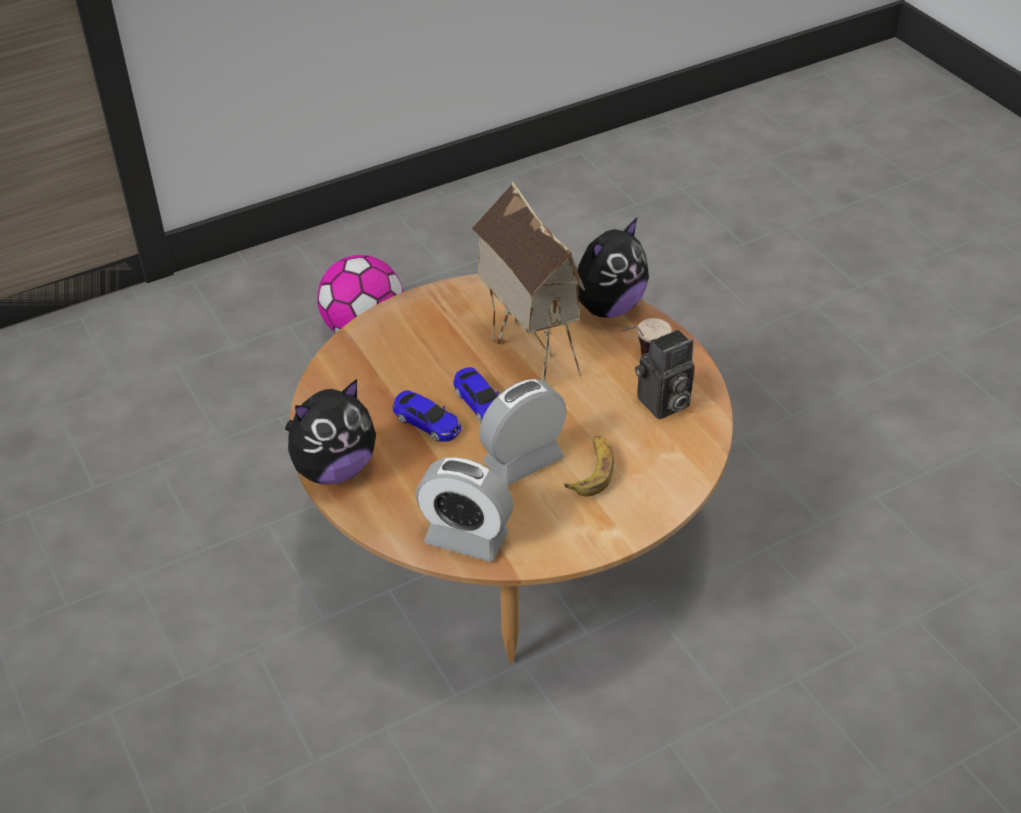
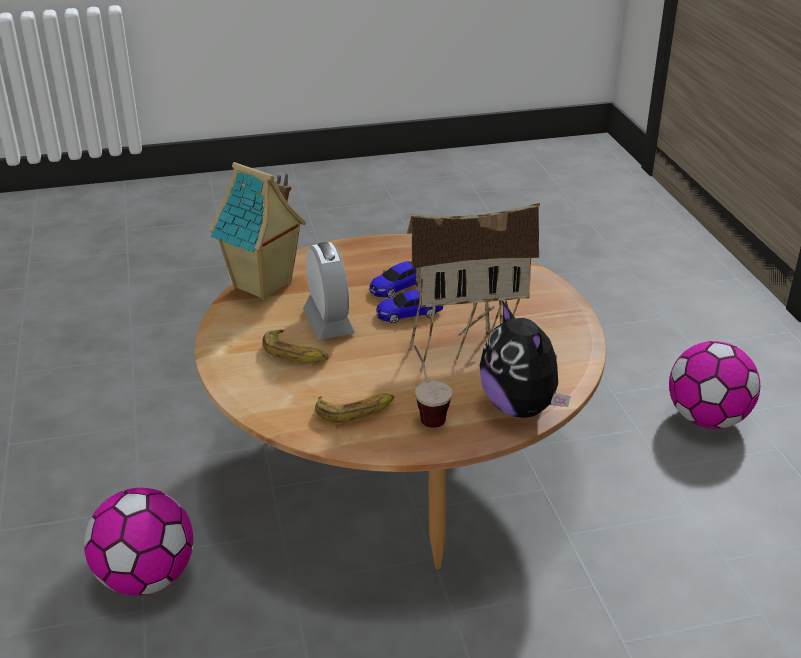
camera: 105 degrees right, 10 degrees down
(334, 469) = (369, 244): plush toy -> none
(466, 538) = (263, 286): alarm clock -> toy house
(663, 404) = (355, 410): camera -> banana
(759, 692) = (146, 578): none -> football

